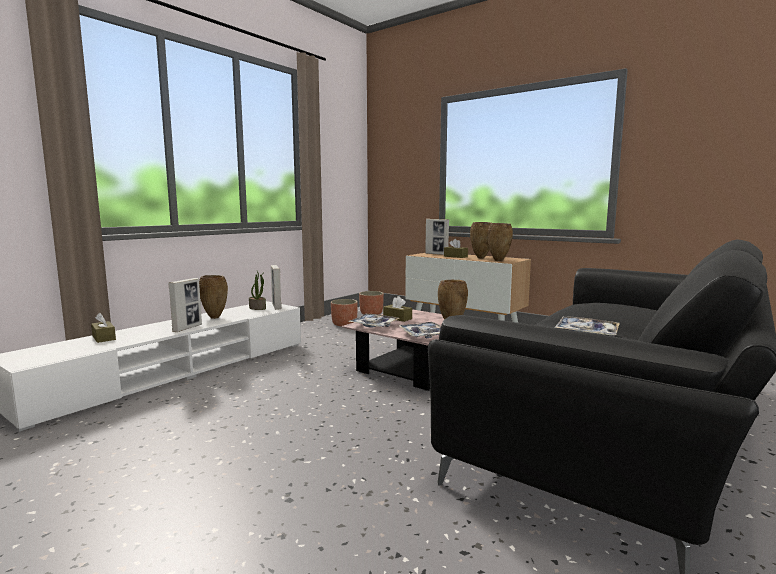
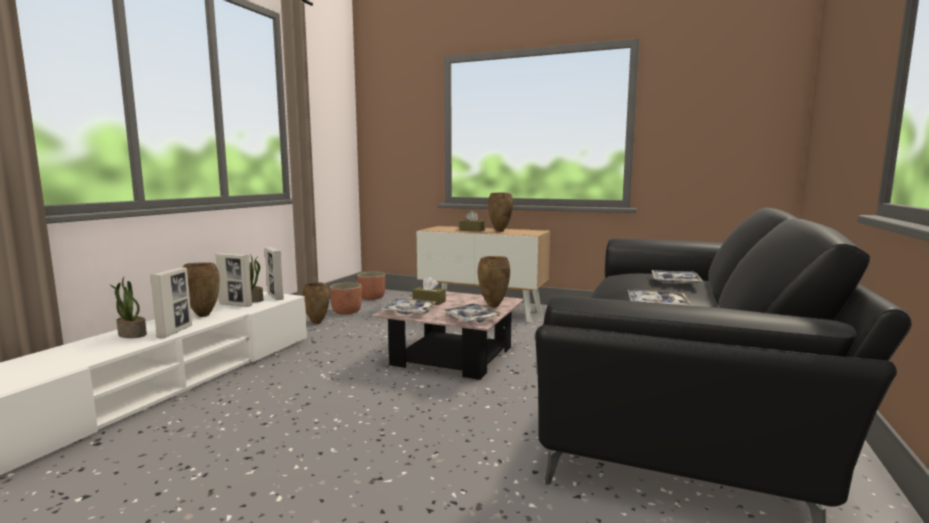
camera: 15 degrees left, 0 degrees up
(104, 338) = (59, 354): brown tissue box -> none
(157, 328) = (131, 334): none -> potted plant
(436, 254) = (448, 228): picture frame -> picture frame (236, 305)
(499, 261) = (522, 233): brown vase -> brown vase (318, 323)
(629, 313) = (675, 282): none -> tray

